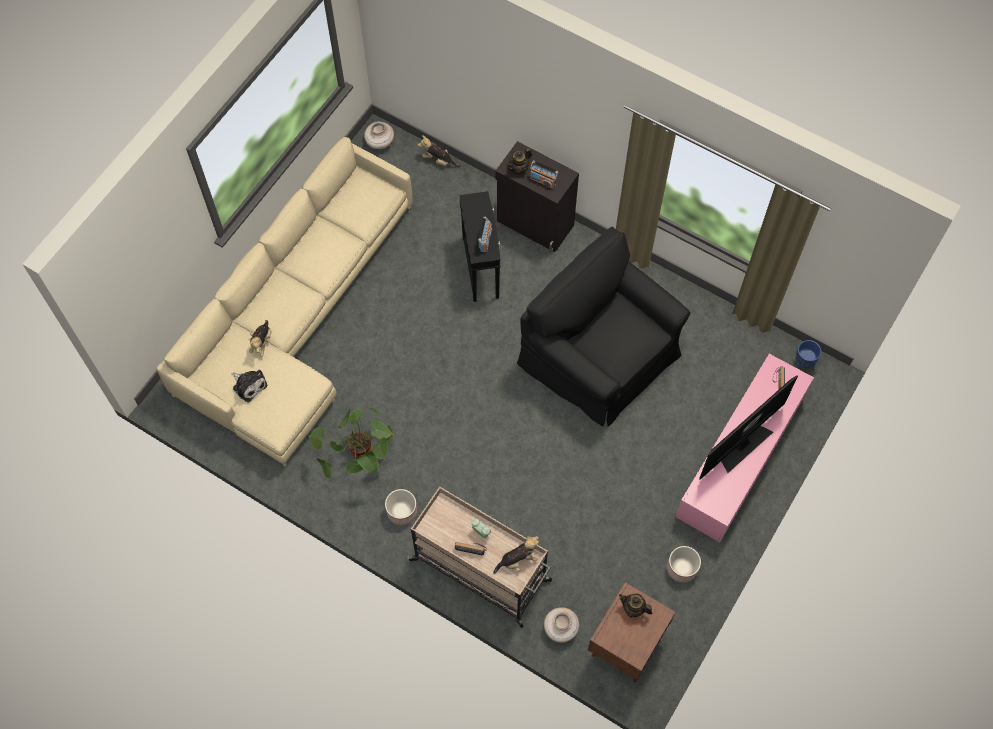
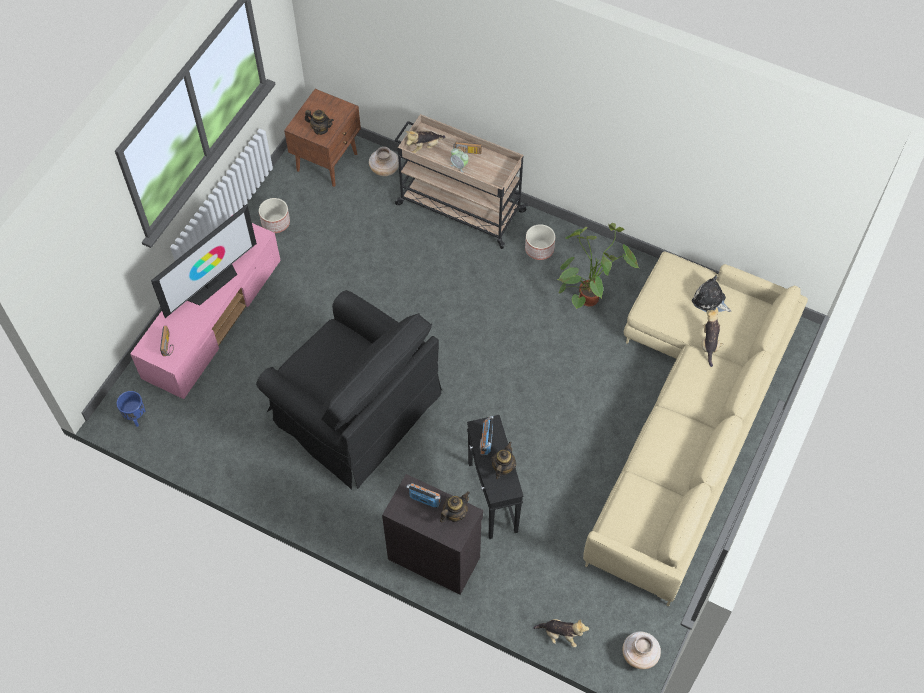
camera: 175 degrees right, 5 degrees down
(473, 218) = (502, 467): none -> teapot

